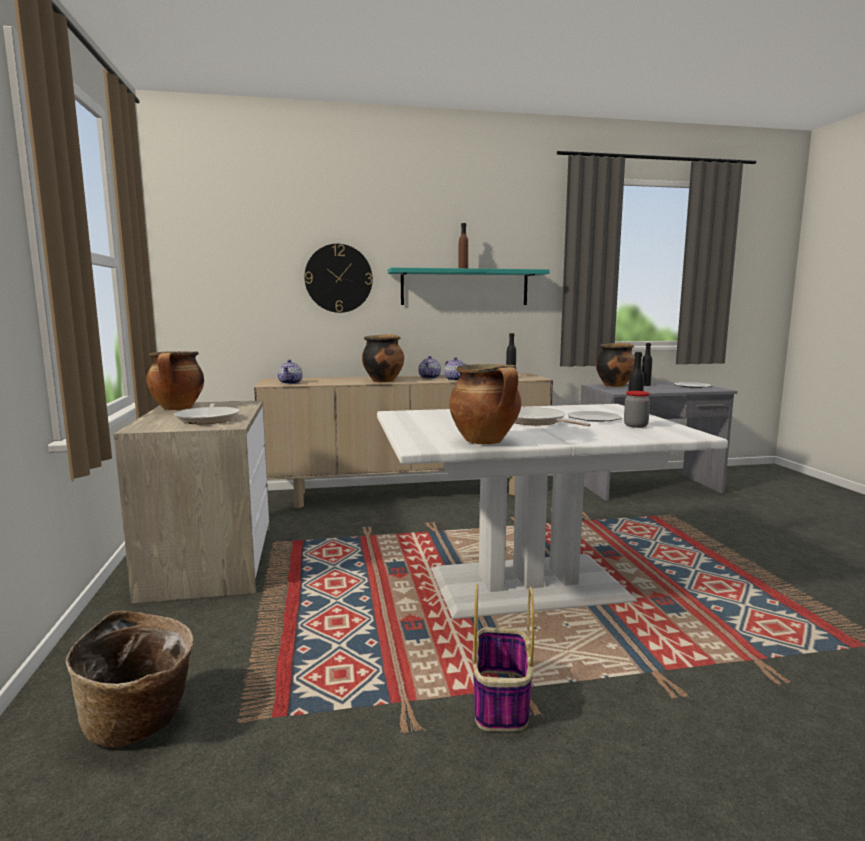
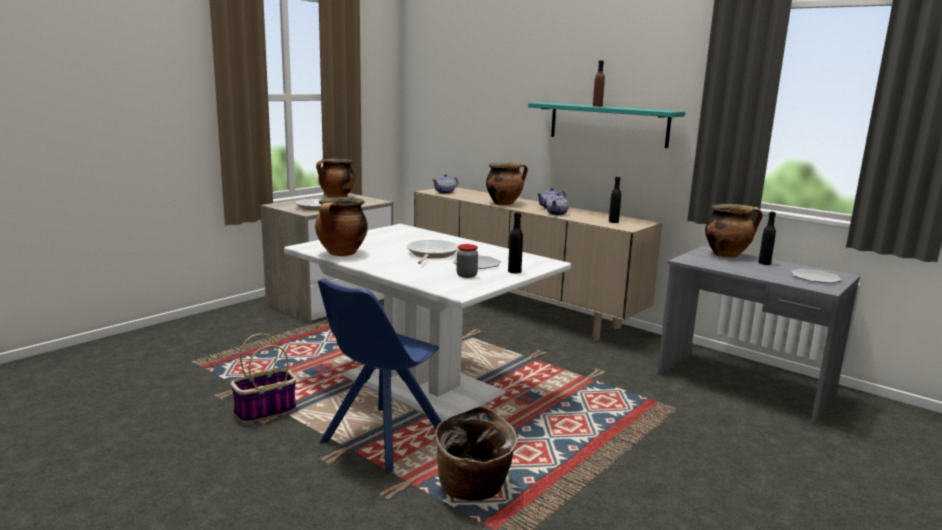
camera: 50 degrees right, 5 degrees up
(140, 722) = (176, 345): basket -> basket (474, 489)
(338, 278) = (507, 109): wall clock -> none
(643, 645) = (381, 438): none -> blue chair

